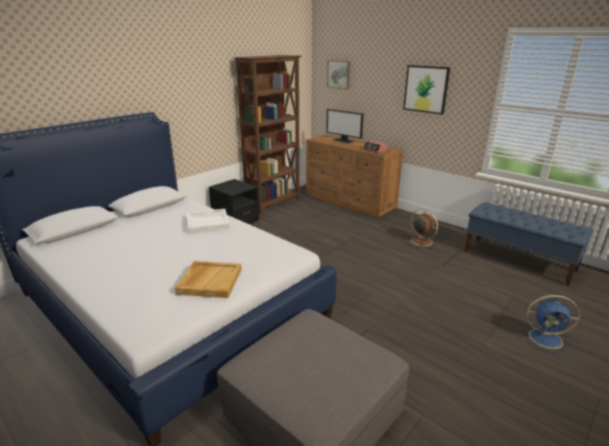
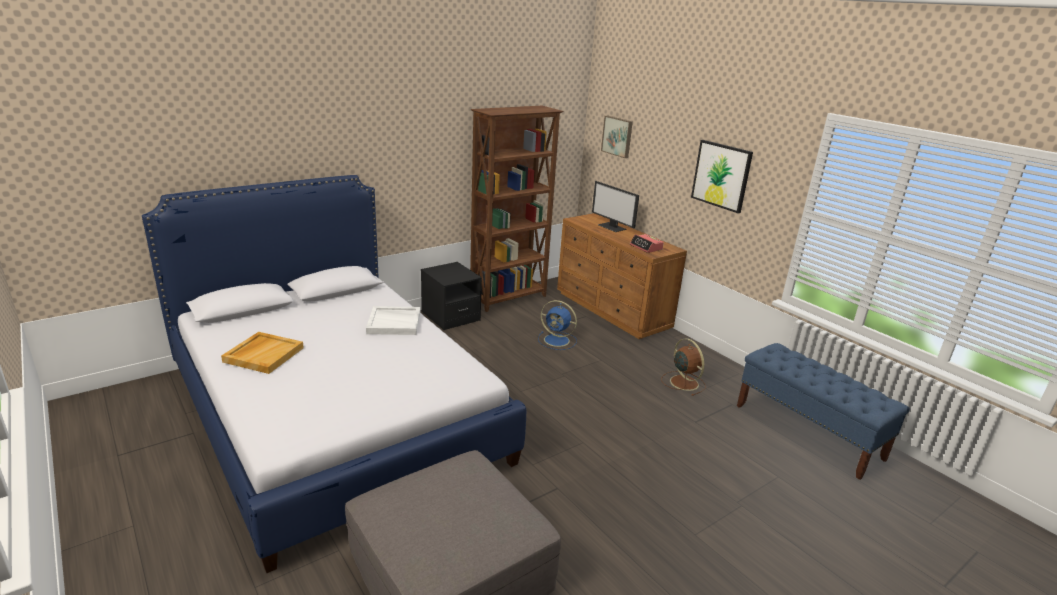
camera: 10 degrees right, 0 degrees up
(210, 281) = (366, 398): beige tray -> beige tray (263, 354)
(547, 338) = (785, 543): blue fan -> blue fan (557, 340)

